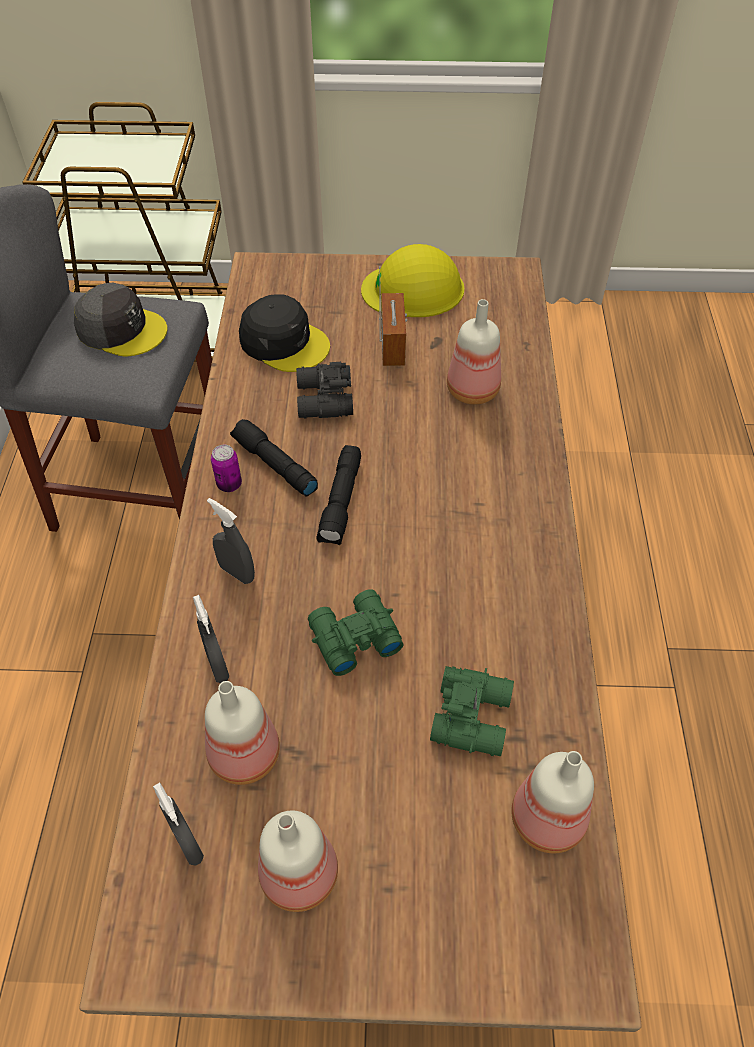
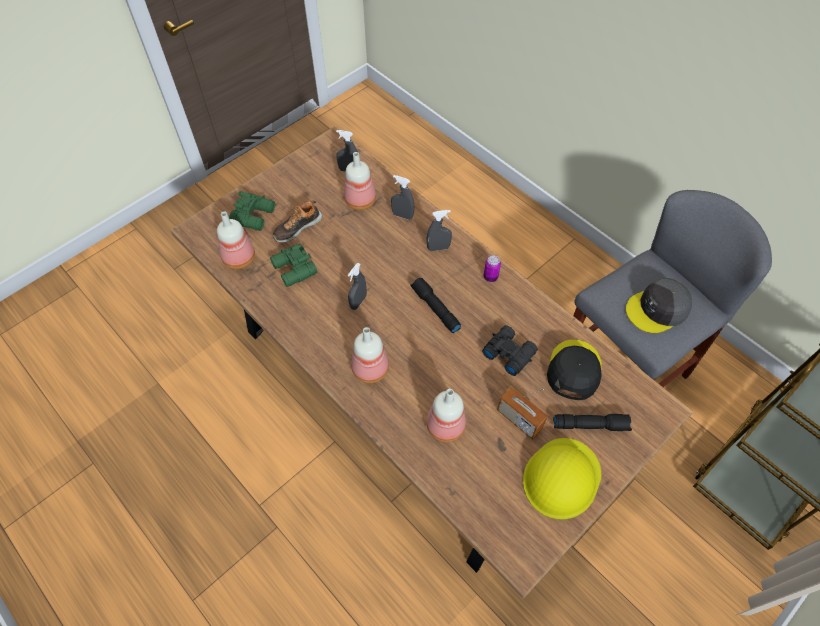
camera: 135 degrees right, 5 degrees up
(274, 465) = (485, 301): black flashlight -> black flashlight (591, 424)
(284, 342) = (573, 370): black cap -> black cap turned 120 degrees clockwise
(299, 871) = (308, 188): bottle -> bottle (371, 370)
(352, 637) = (366, 261): green binoculars -> green binoculars (255, 215)
(397, 795) = (297, 227): none -> shoe
(427, 587) = (358, 302): none -> grey spray bottle

